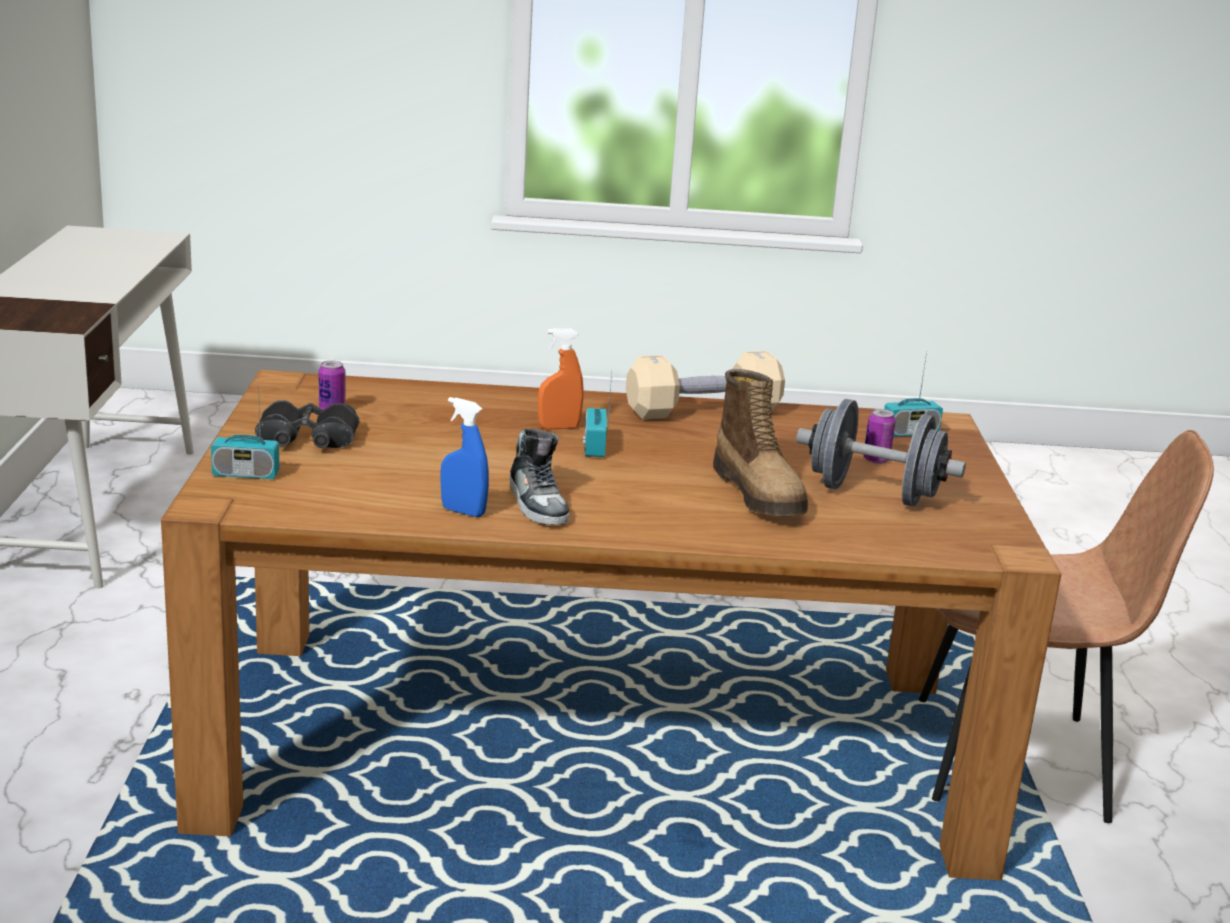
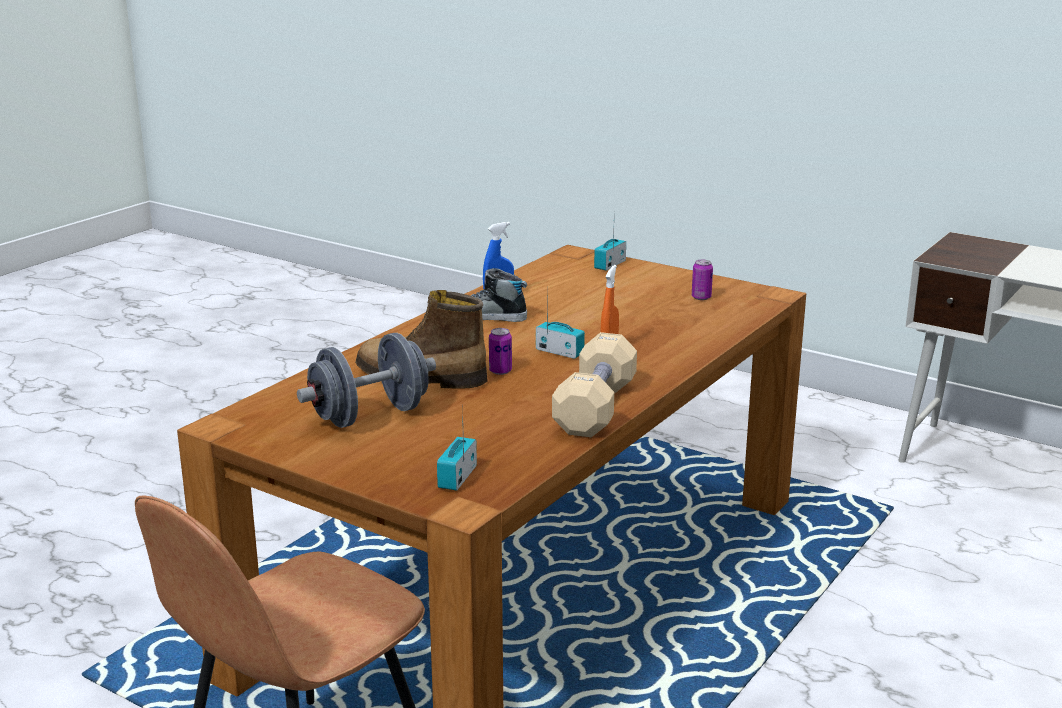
camera: 125 degrees right, 0 degrees up
(307, 439) = (652, 284): black binoculars -> none
(876, 459) = (424, 441): can -> can (500, 371)

